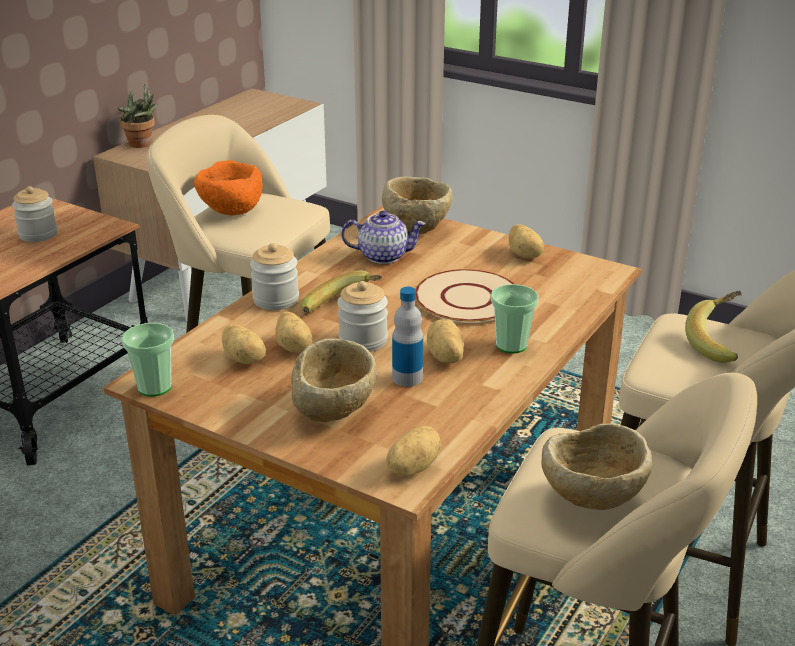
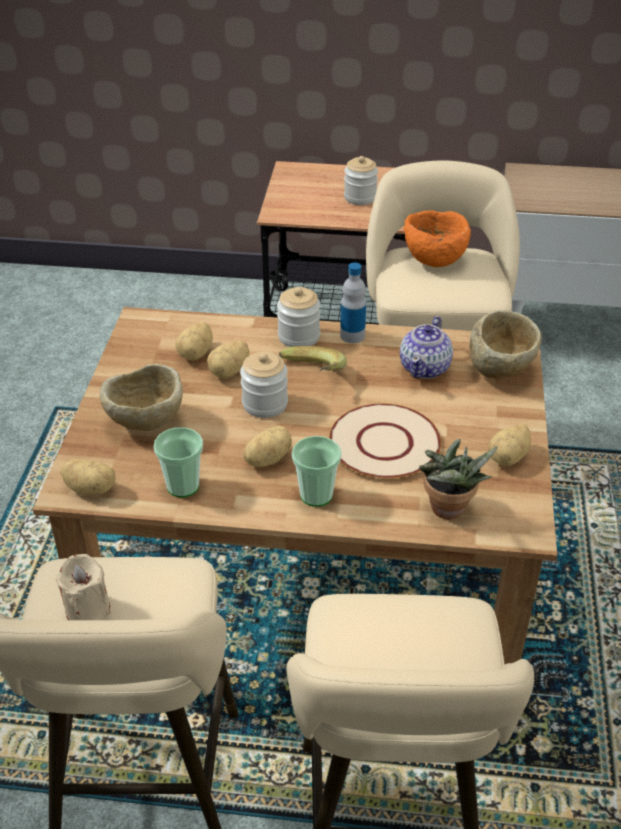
camera: 65 degrees right, 10 degrees up
(143, 144) = (555, 174): potted plant -> potted plant (448, 512)
(154, 387) = (134, 328): cup -> cup (183, 486)
(383, 256) = (425, 367): teapot -> teapot turned 45 degrees clockwise
(407, 378) = (220, 447): bottle -> bottle (352, 335)
(591, 501) = (87, 609): beige bowl -> beige candle
(720, 343) = (429, 655): banana -> none

